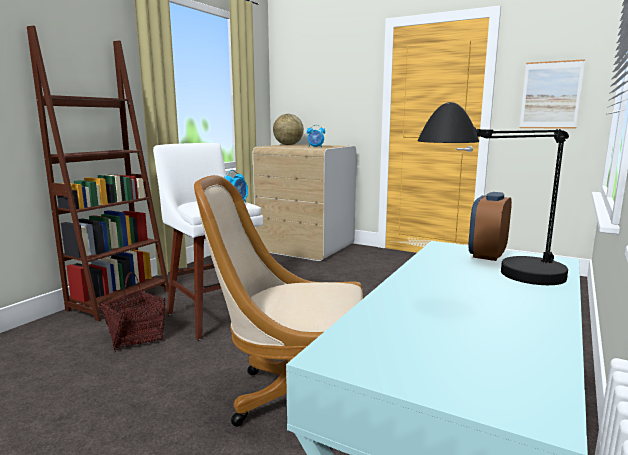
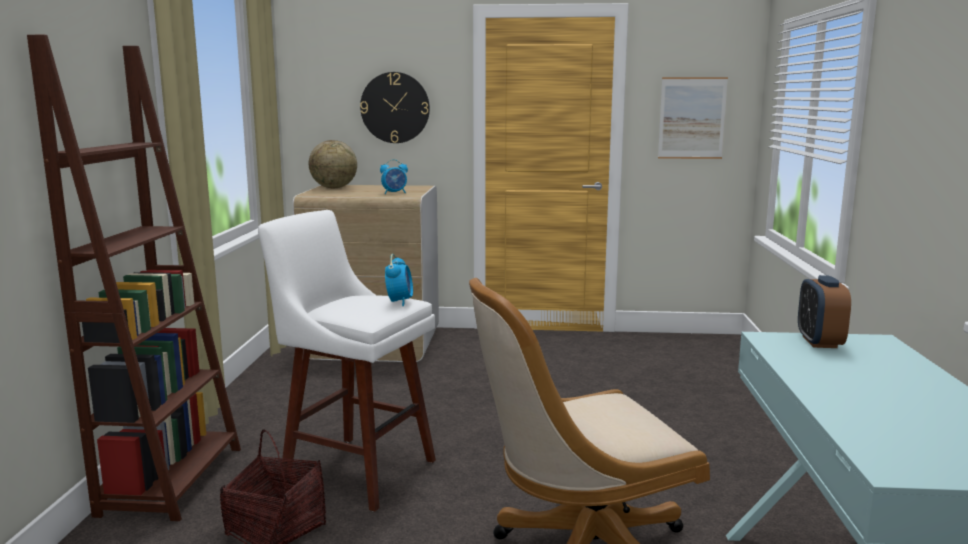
camera: 25 degrees left, 0 degrees up
(334, 93) = (395, 107): none -> wall clock
(495, 283) = (879, 374): black table lamp -> none

